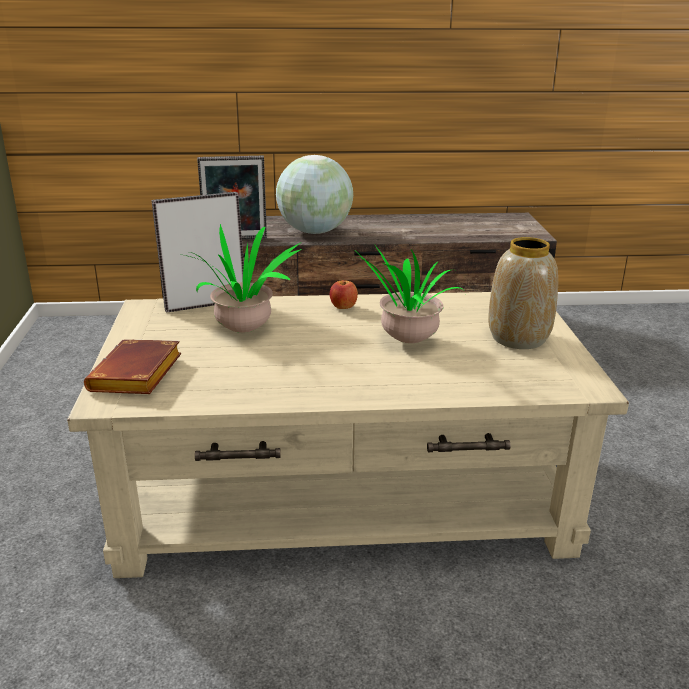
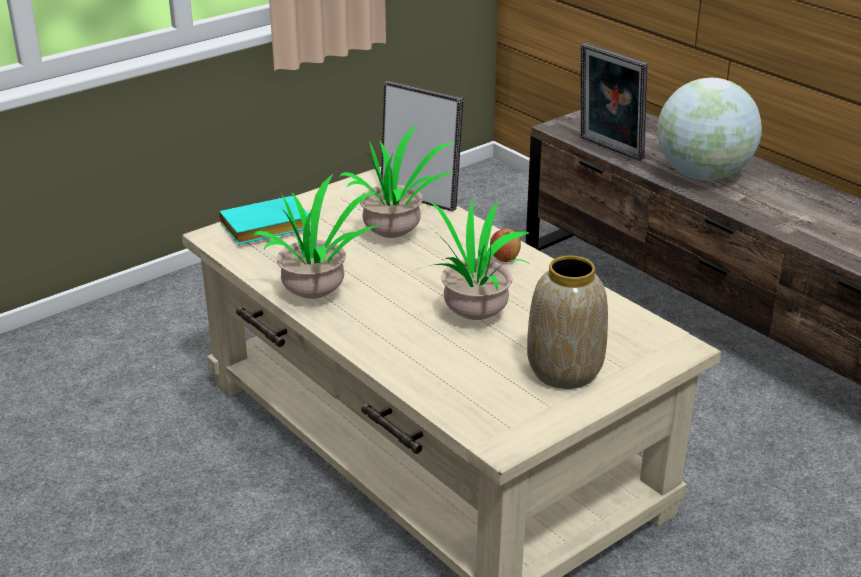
camera: 55 degrees right, 5 degrees up
(137, 376) = (264, 229): brown book -> turquoise book
(288, 388) = (318, 293): none -> potted plant

